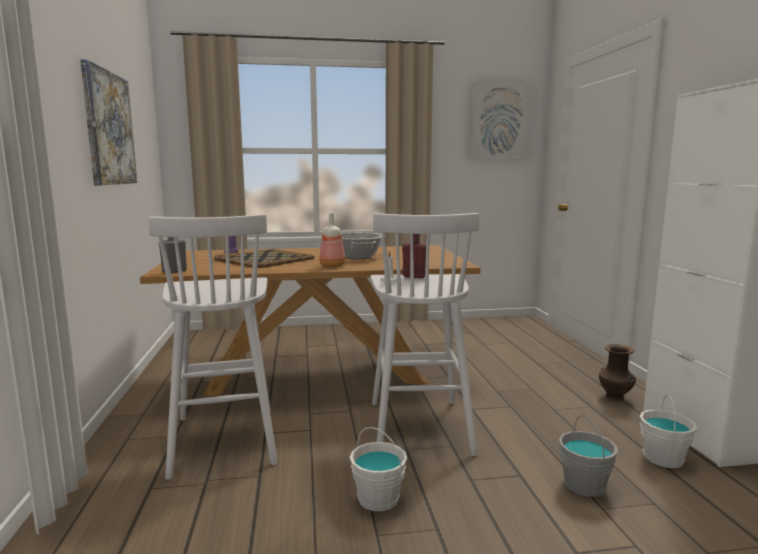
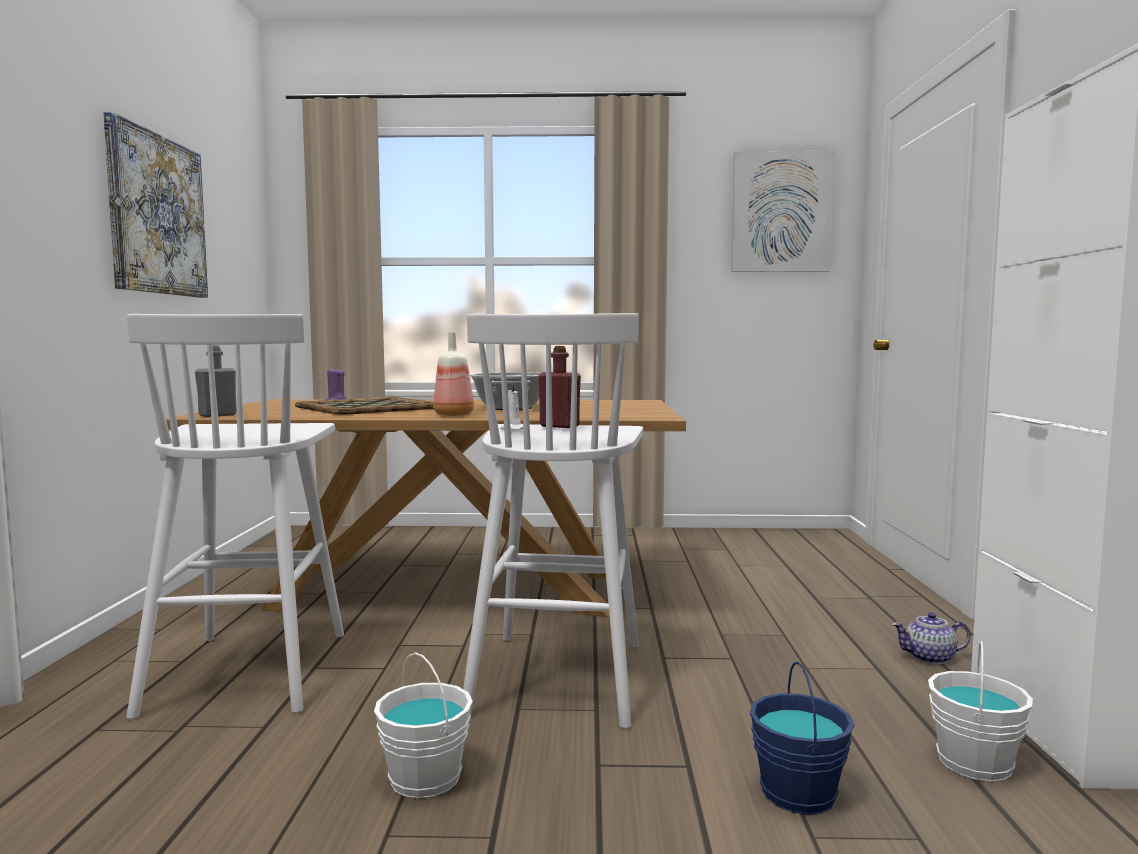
camera: 10 degrees right, 5 degrees down
(585, 485) = (799, 793): grey bucket -> blue bucket
(615, 397) = (930, 658): brown vase -> teapot

